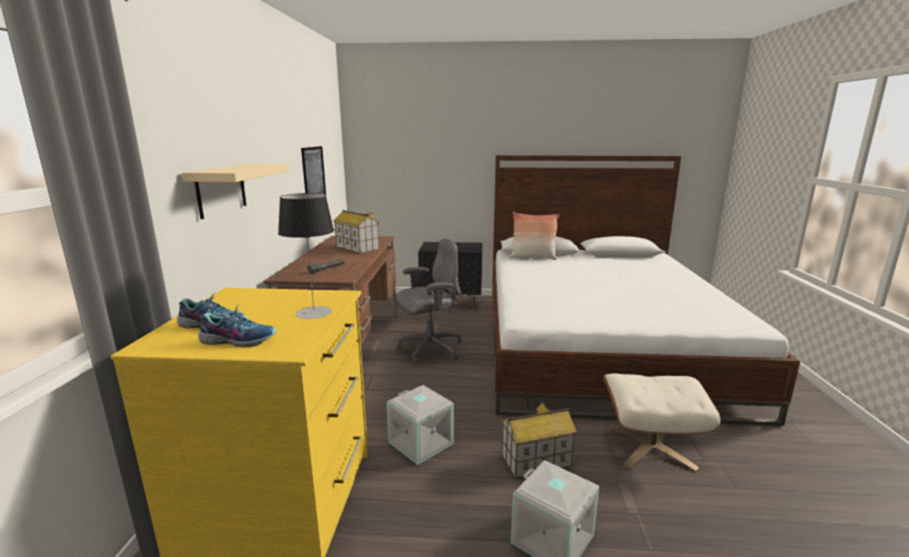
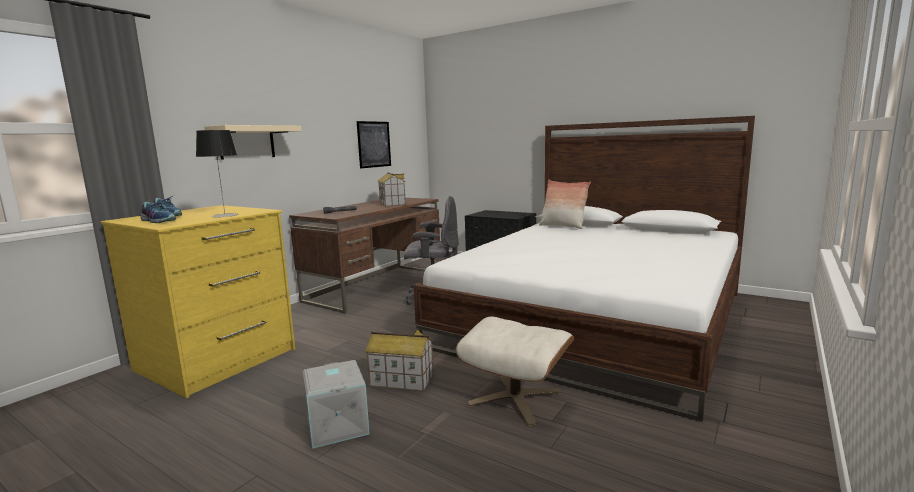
camera: 30 degrees right, 5 degrees down
(422, 442) = (339, 350): grey storage box -> none

